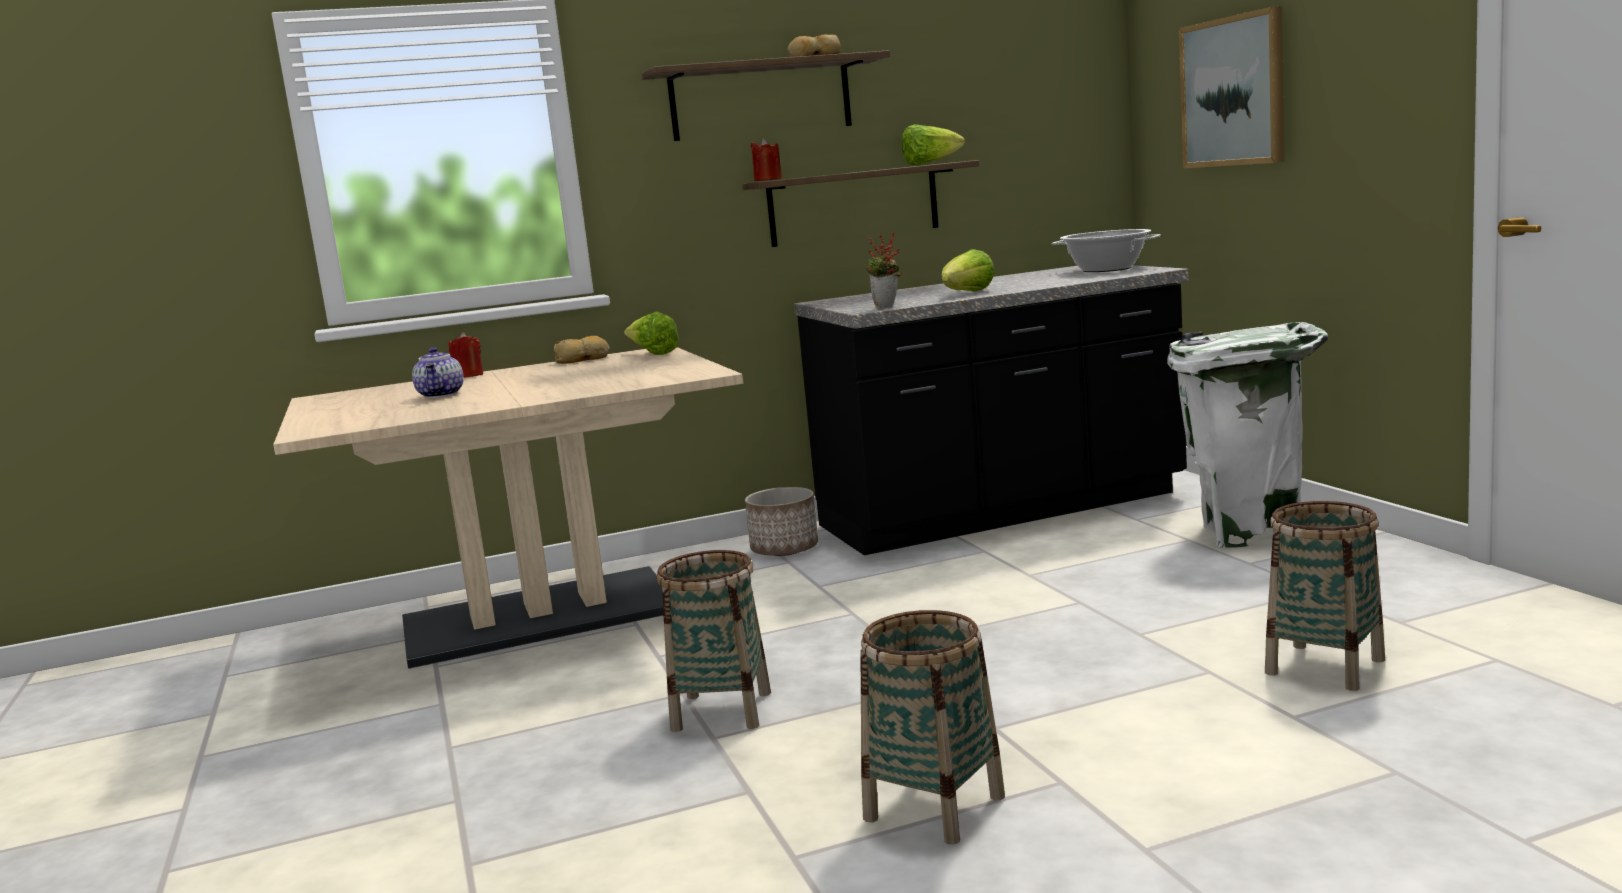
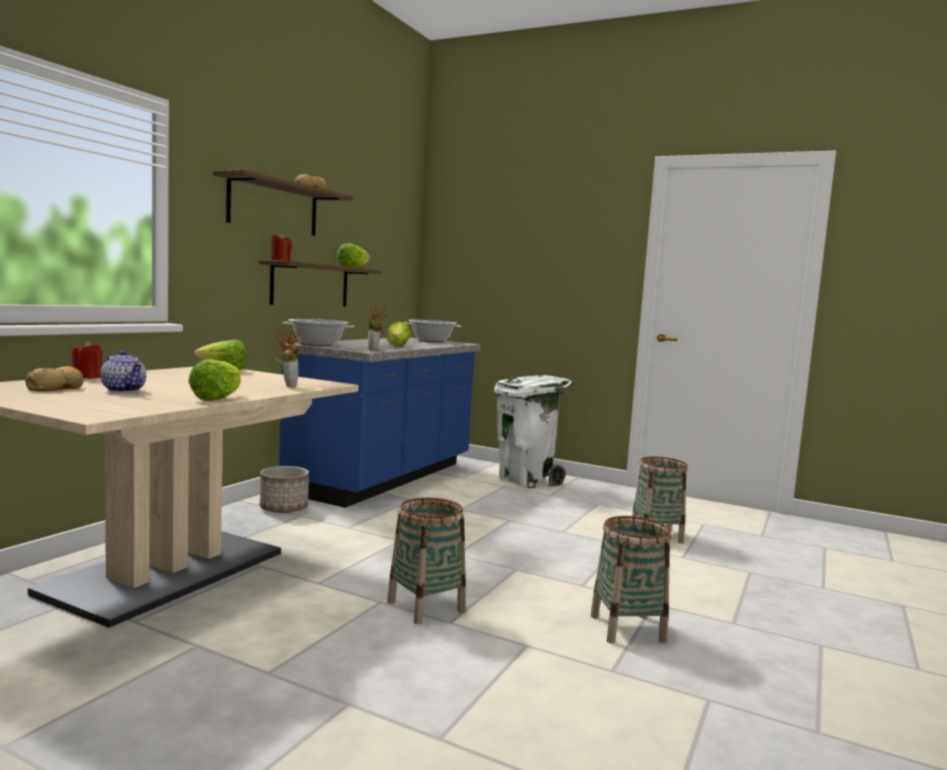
camera: 45 degrees left, 5 degrees down
(490, 405) = (217, 398): none -> lettuce
(583, 359) = (168, 370): bread -> bread (57, 388)
(639, 379) = (288, 385): none -> potted plant
(841, 300) = (317, 344): none -> cooking pot
(1002, 512) = (384, 478): black counter -> blue counter
(1234, 91) = (498, 258): picture -> none

